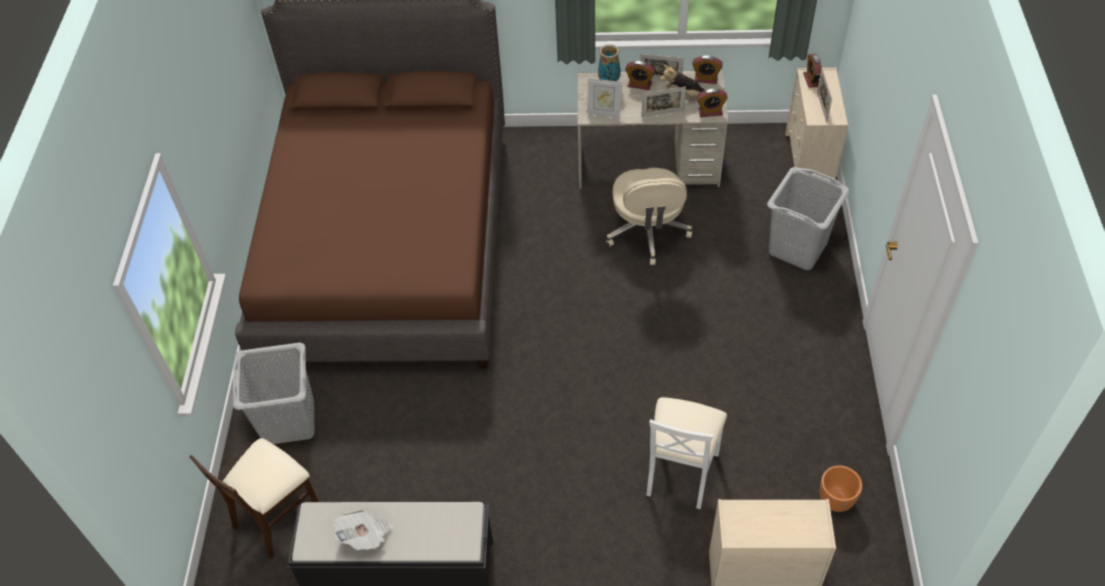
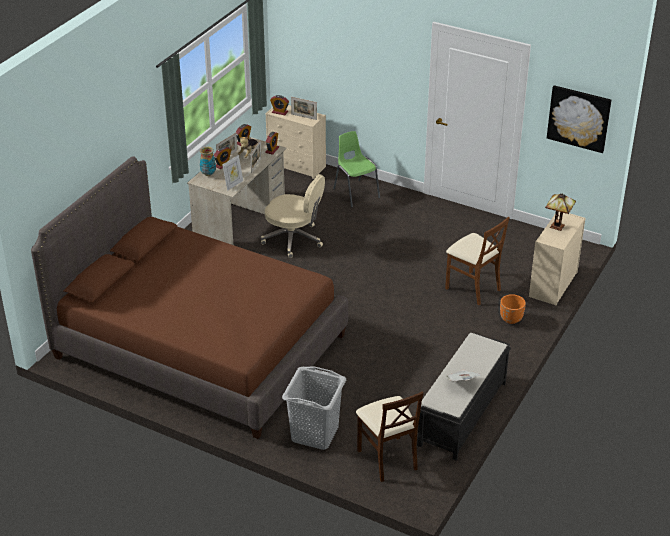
camera: 65 degrees left, 15 degrees down
(680, 472) = (473, 288): white chair -> brown chair
(782, 517) = (558, 226): none -> table lamp
(798, 248) = (356, 193): grey laundry basket -> green chair
(835, 500) = (526, 245): orange planter -> orange planter (510, 320)
(965, 417) = (579, 118): none -> picture

